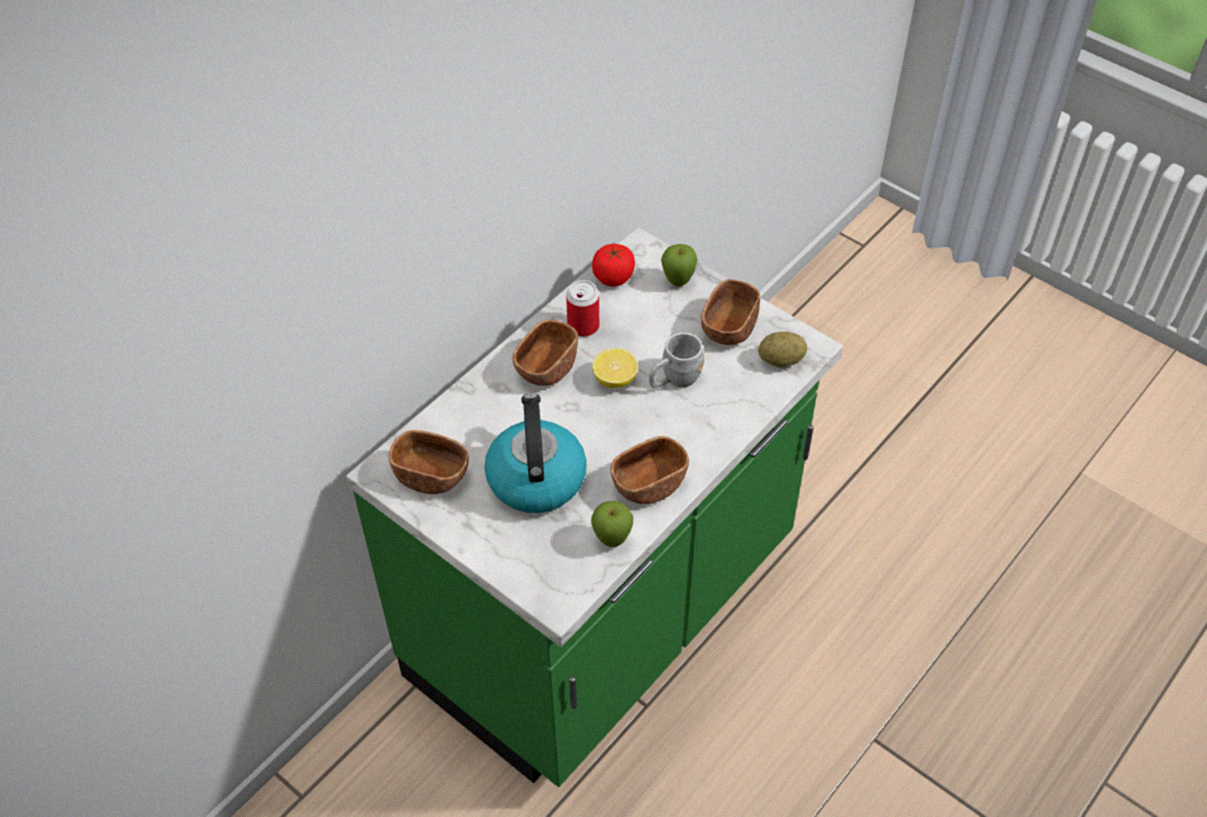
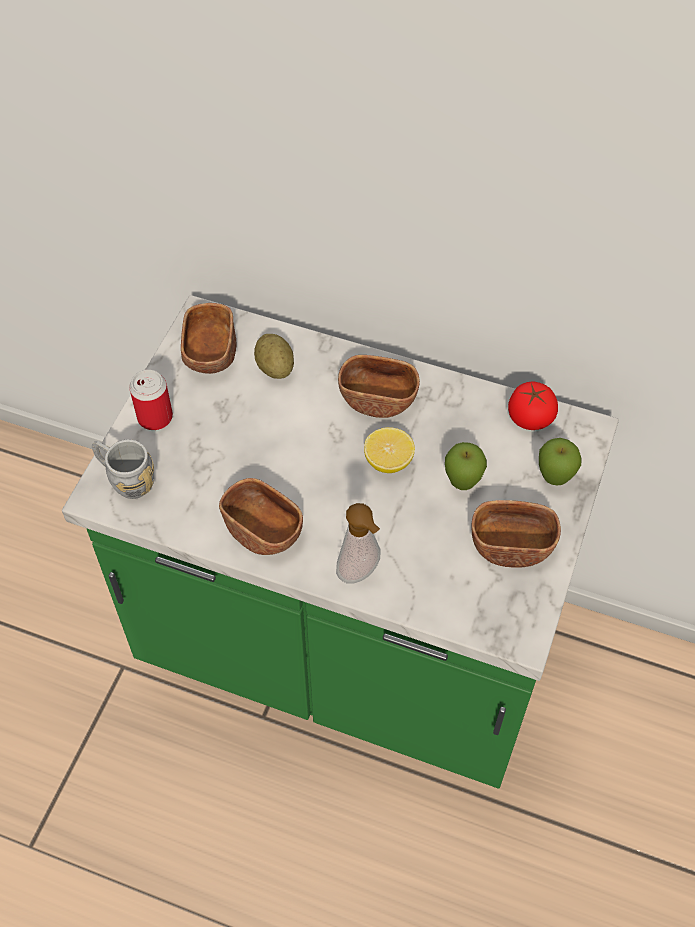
camera: 70 degrees right, 5 degrees up
(535, 477) = (237, 433): kettle -> none
(583, 326) = (448, 412): can -> can (155, 417)
(612, 540) = (182, 519): apple -> apple (462, 483)
(674, 380) = (411, 514): grey mug -> grey mug (125, 479)
(718, 429) = (361, 573): none -> soap dispenser
(781, 360) = (486, 610): potato -> potato (275, 367)

